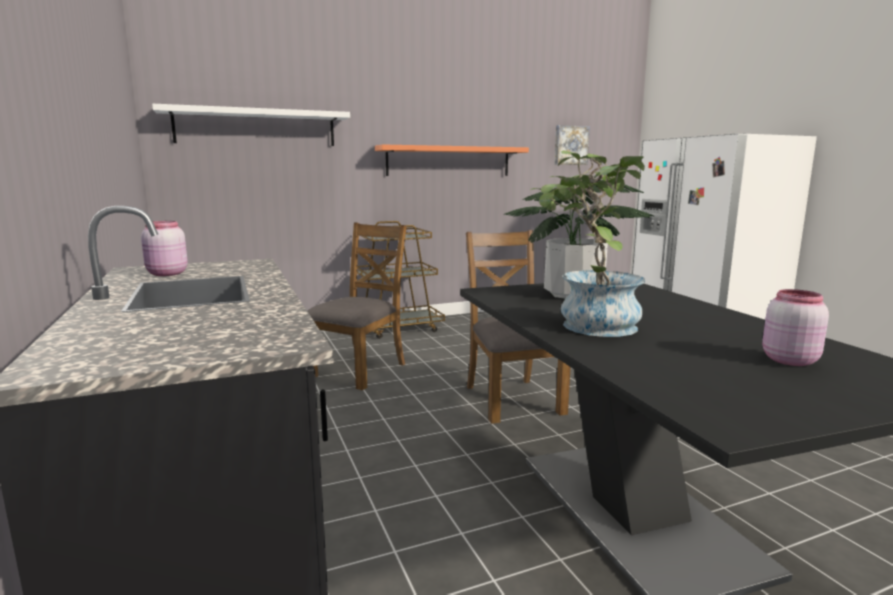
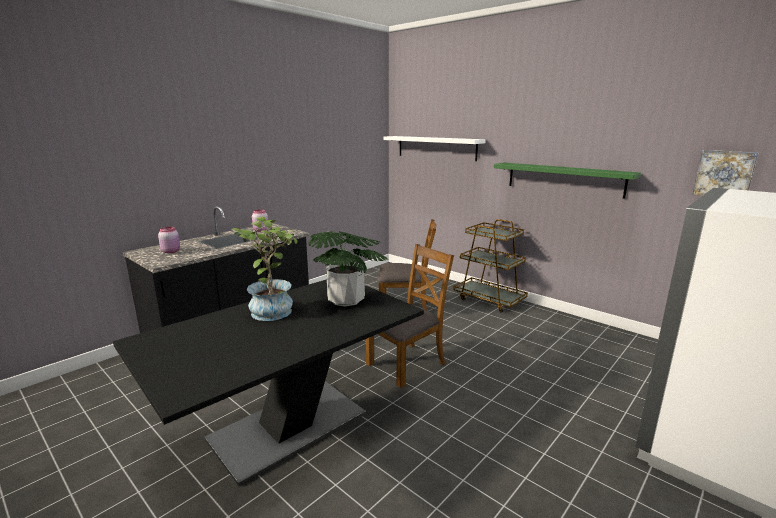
camera: 65 degrees right, 5 degrees up
(449, 161) = (564, 179): orange shelf -> green shelf
(787, 360) = (219, 357): pink jar -> pink jar (171, 251)

